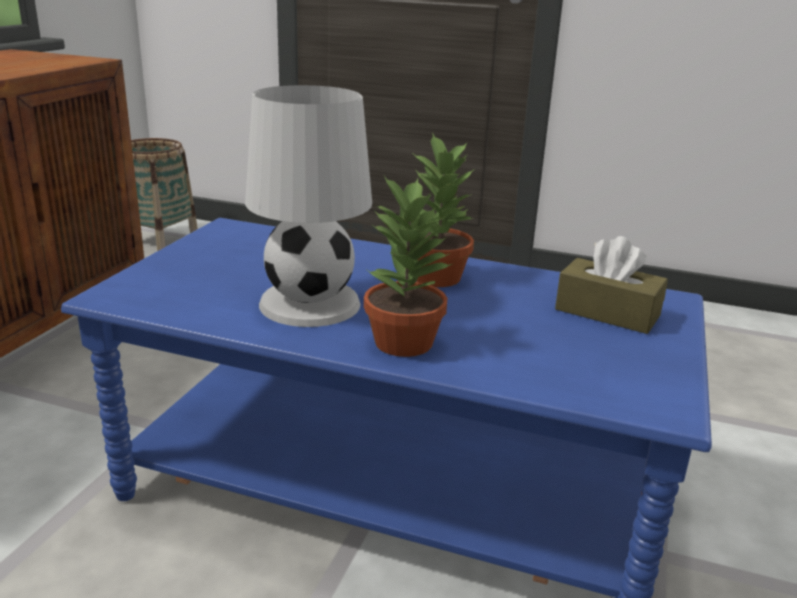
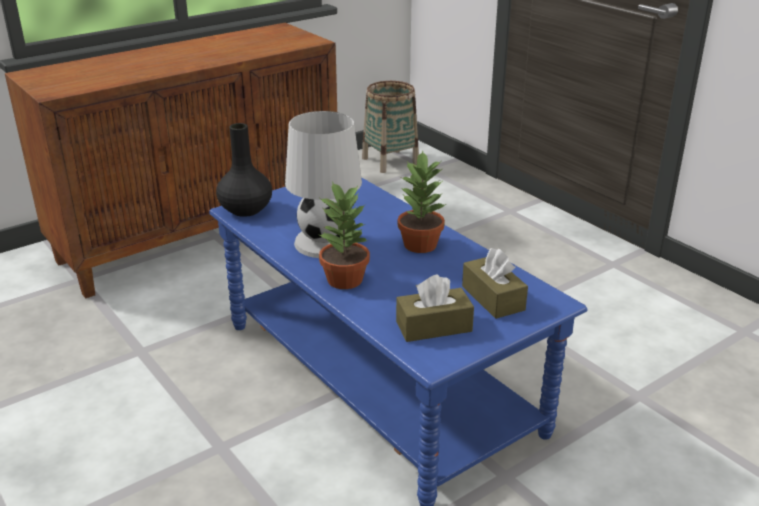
camera: 35 degrees right, 5 degrees up
(129, 290) = (246, 209): none -> black vase
(600, 365) = (434, 326): none -> brown tissue box

